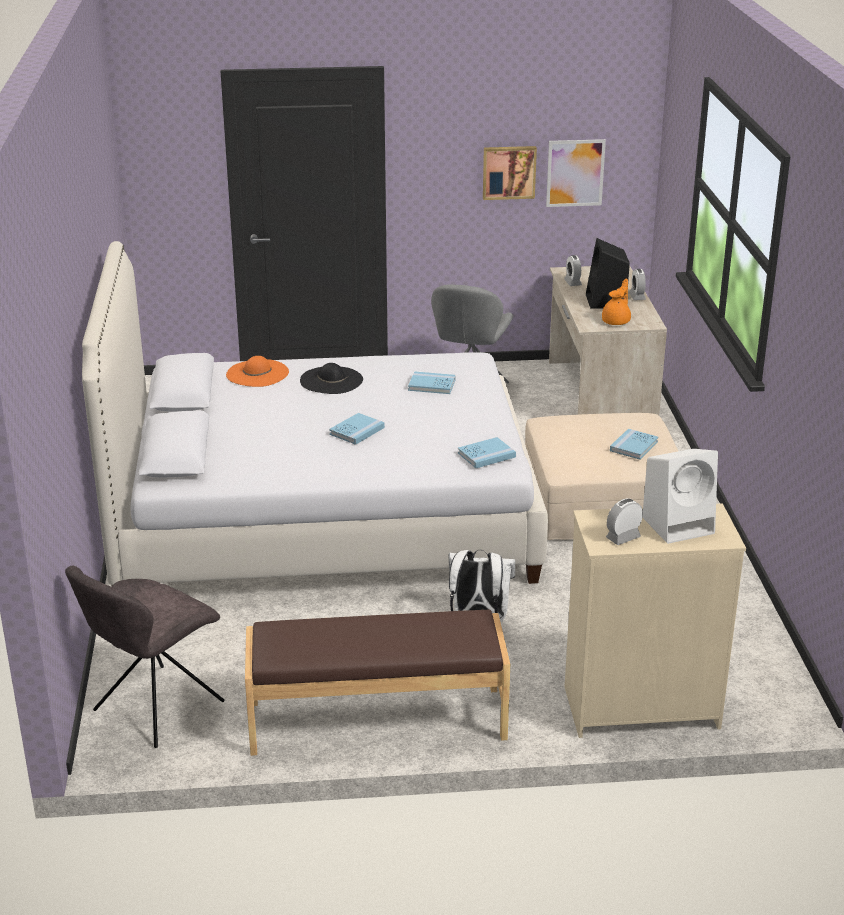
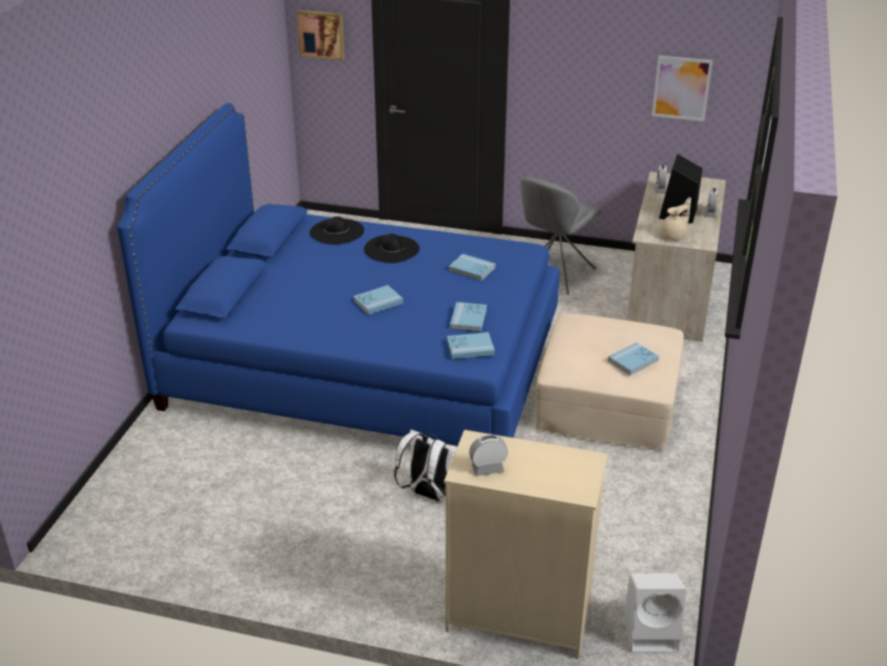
camera: 20 degrees right, 5 degrees up
(155, 708) = (127, 510): grey chair -> none
(257, 373) = (336, 231): orange hat -> black hat
(322, 516) = (362, 365): white bed -> blue bed
(377, 721) = (288, 568): brown bench -> none
(464, 430) = (468, 319): none -> blue book
(509, 172) = (619, 79): picture -> picture (321, 34)
(617, 321) = (674, 236): orange teapot -> beige teapot
(679, 525) = (549, 467): white speaker -> white speaker (652, 633)

